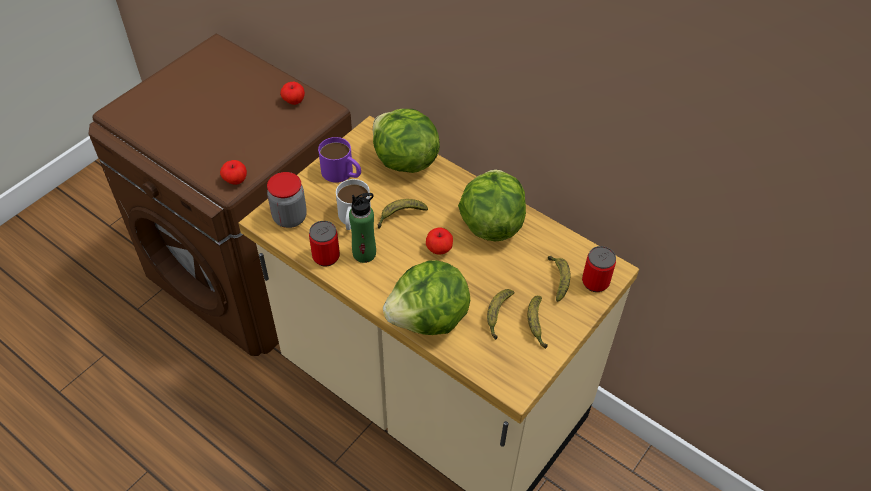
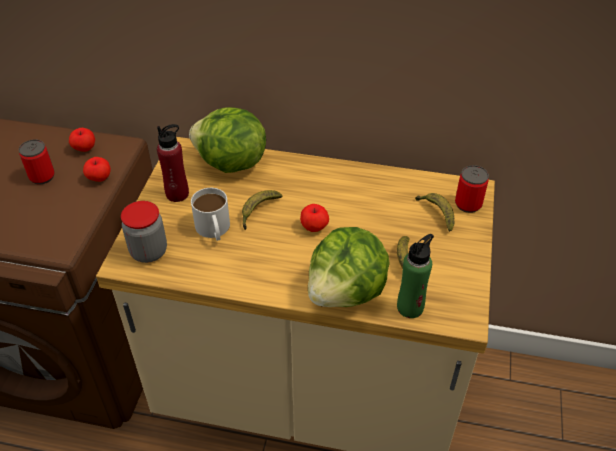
camera: 25 degrees left, 5 degrees down
(235, 180) = (65, 239): apple -> apple (99, 178)
(326, 257) = (209, 274): can -> can (42, 176)
(342, 173) = (177, 194): purple mug -> red bottle
(364, 253) = (245, 257): green bottle -> green bottle (410, 307)
(490, 224) = (346, 189): lettuce -> none
(535, 324) = (444, 258): banana -> none

